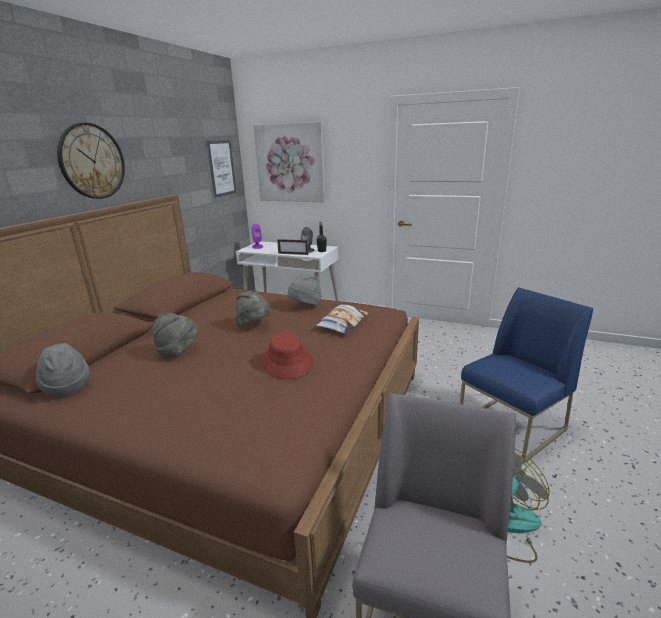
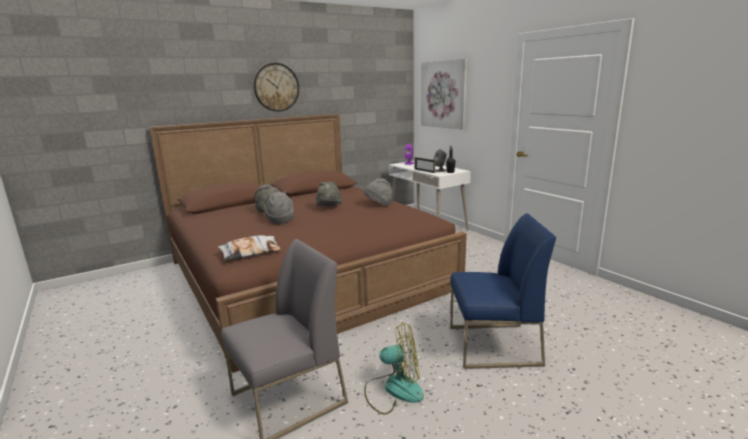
camera: 35 degrees right, 5 degrees down
(67, 387) = (205, 214): grey hat -> grey hat (281, 220)
(221, 168) = (389, 97): picture -> none
(287, 362) = (313, 229): red hat -> none
(342, 323) = (384, 218): pillow -> pillow (250, 252)

